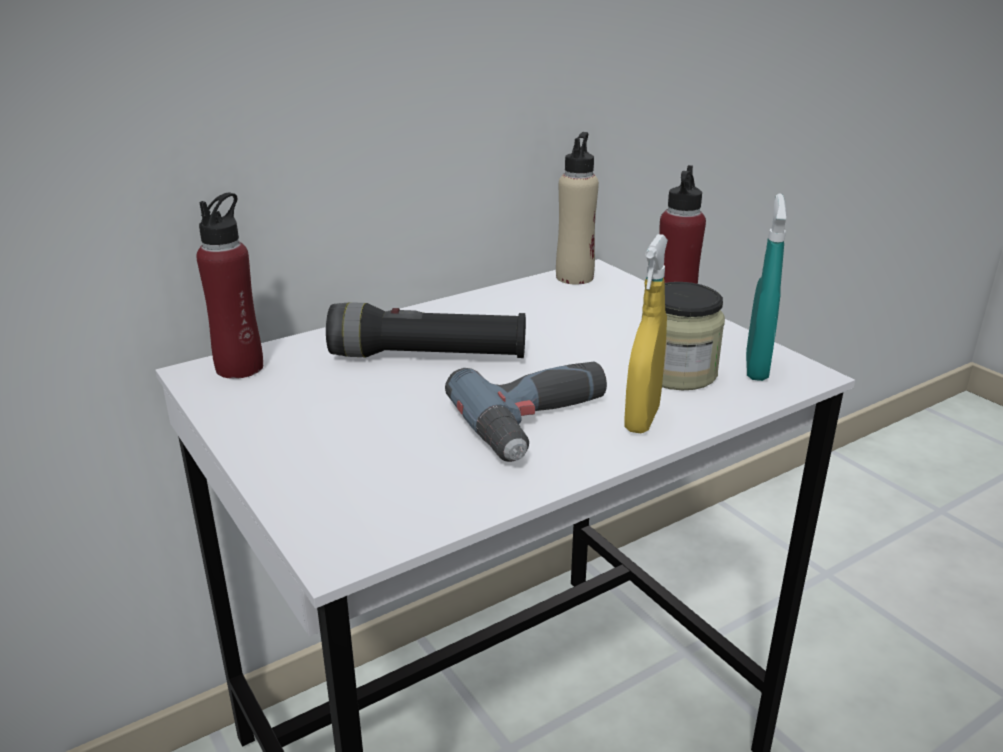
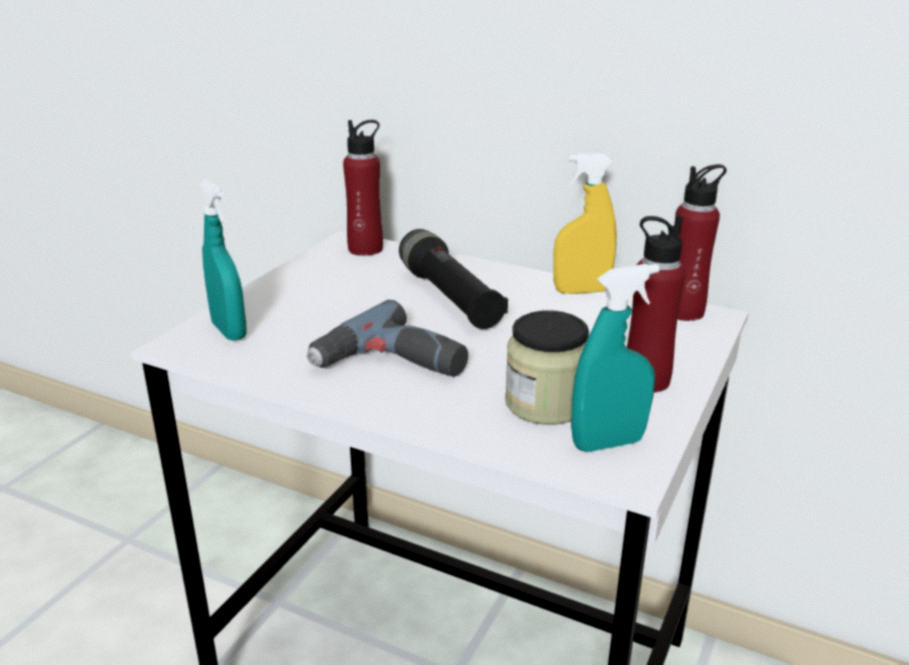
camera: 60 degrees right, 0 degrees up
(346, 504) = (229, 331): none -> turquoise spray bottle
(574, 277) = (684, 311): beige bottle -> red bottle
(642, 419) = (439, 405): yellow spray bottle -> yellow spray bottle (581, 291)

